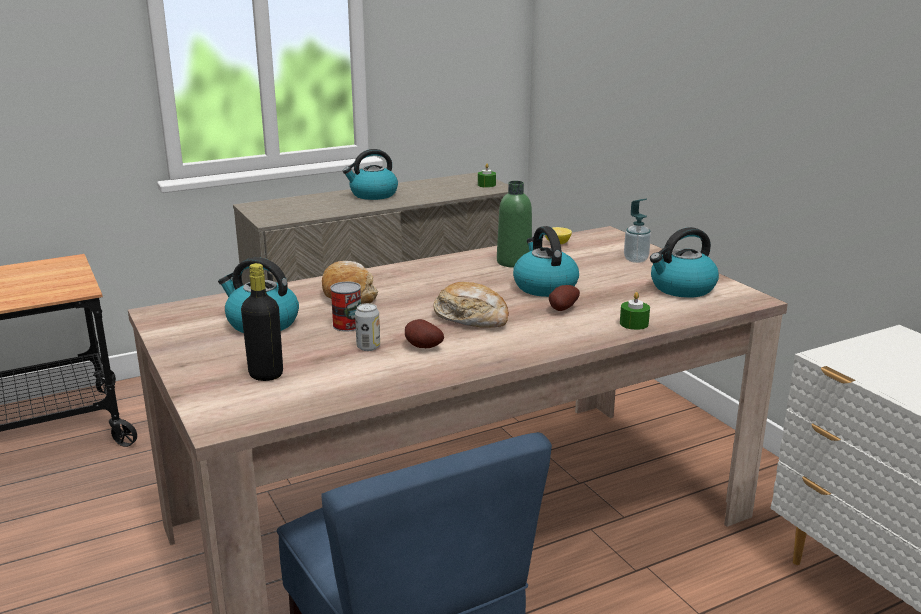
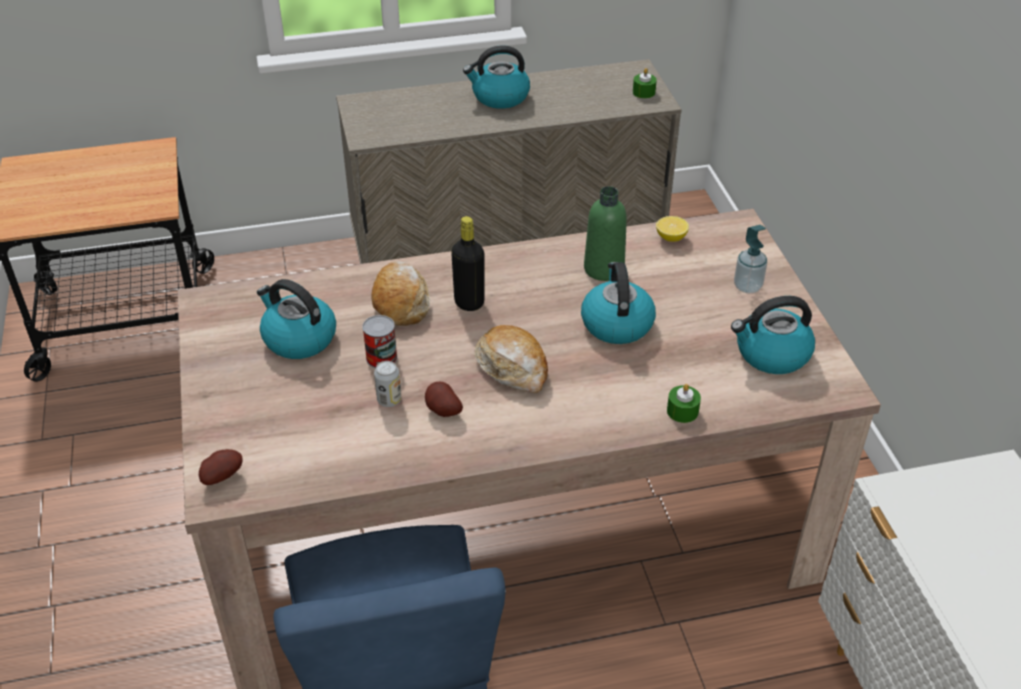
camera: 15 degrees right, 20 degrees up
(266, 374) = (277, 426): black bottle -> black bottle (469, 302)
(561, 309) = (615, 370): potato -> potato (221, 476)

